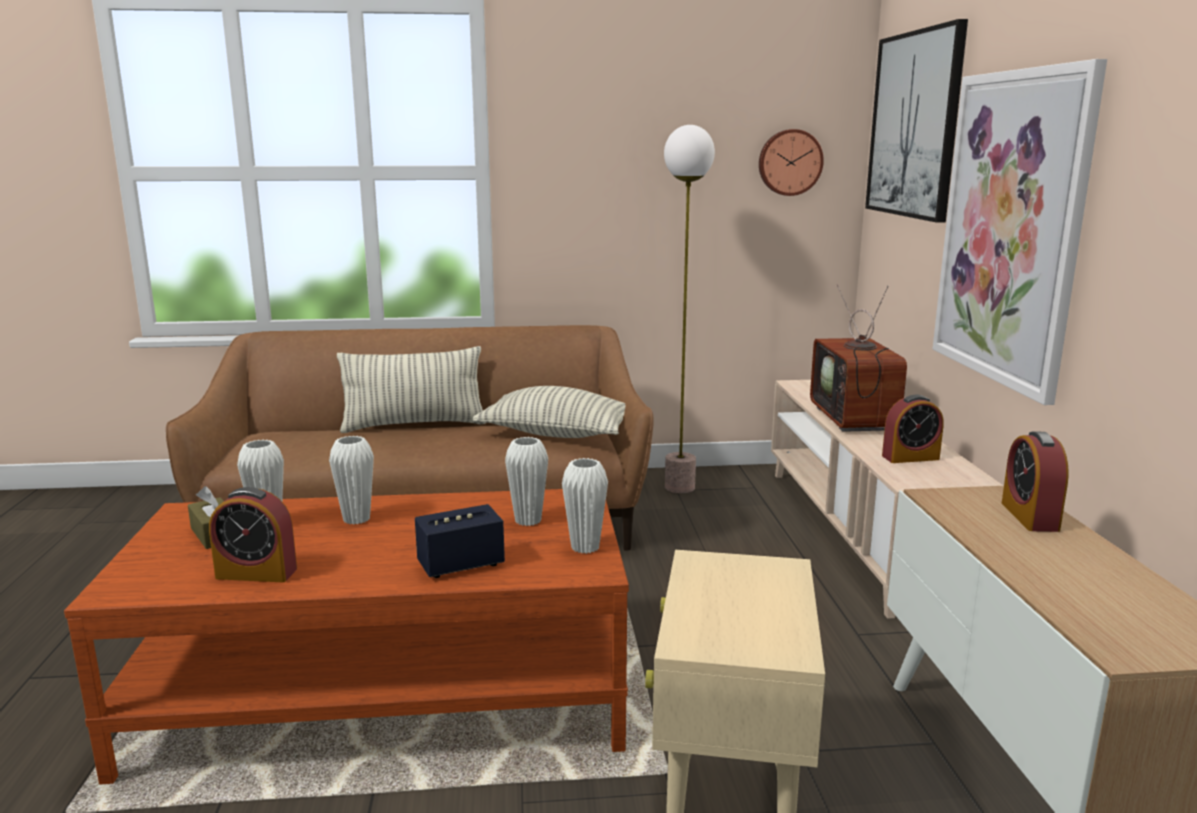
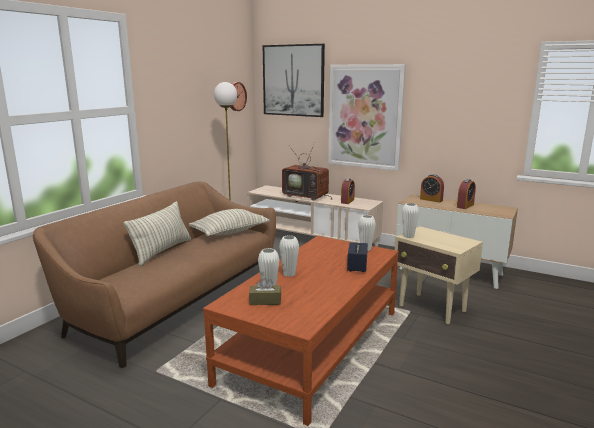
camera: 55 degrees left, 0 degrees up
(256, 573) = (320, 298): alarm clock -> alarm clock (465, 206)
(528, 520) = (332, 251): white vase -> white vase (408, 236)

